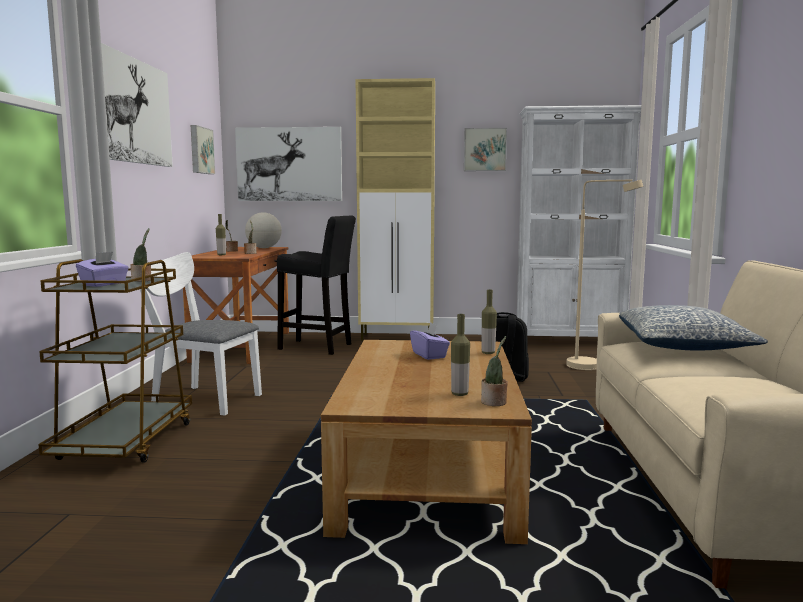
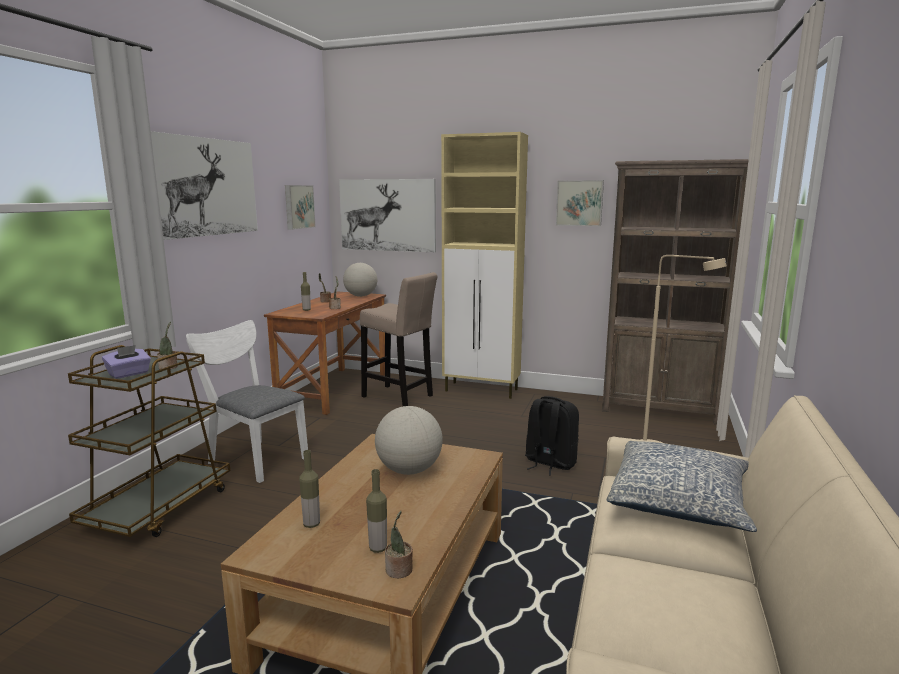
camera: 15 degrees right, 5 degrees up
(318, 347) = (400, 397): black stool -> beige stool
(429, 355) = (409, 470): purple tissue box -> globe
(488, 353) = (471, 473): bottle -> bottle (311, 524)
(570, 340) = (660, 410): white bookcase -> brown bookcase

